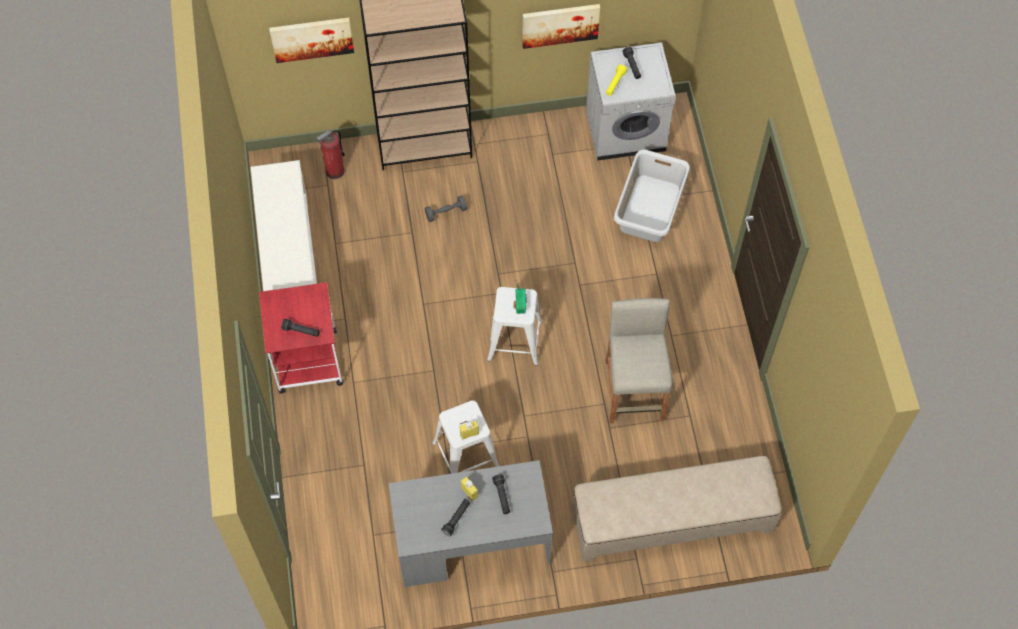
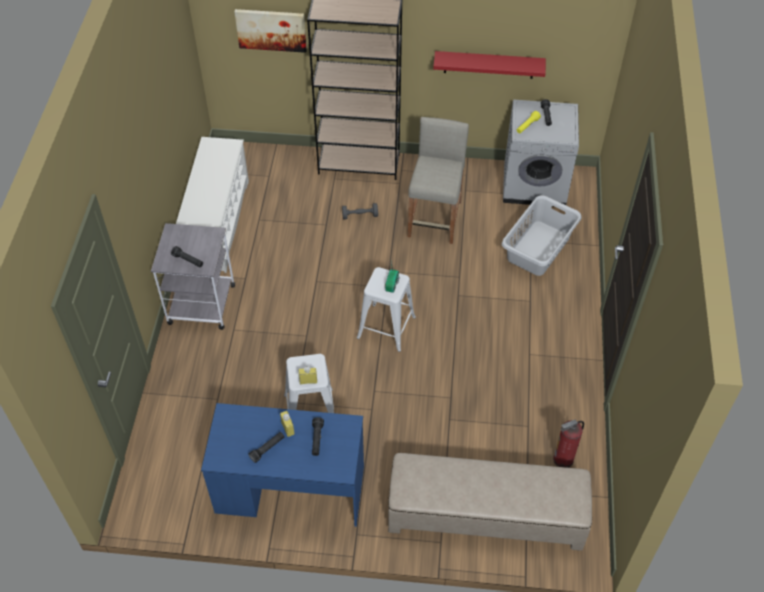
camera: 15 degrees right, 10 degrees down
(307, 359) = (201, 303): red cart -> grey cart
(335, 171) = (278, 167): fire extinguisher -> fire extinguisher (563, 459)
(472, 543) = (290, 489): grey desk -> blue desk
(560, 24) = (489, 65): picture -> red shelf
(634, 390) = (482, 392): beige stool -> beige stool (435, 219)

